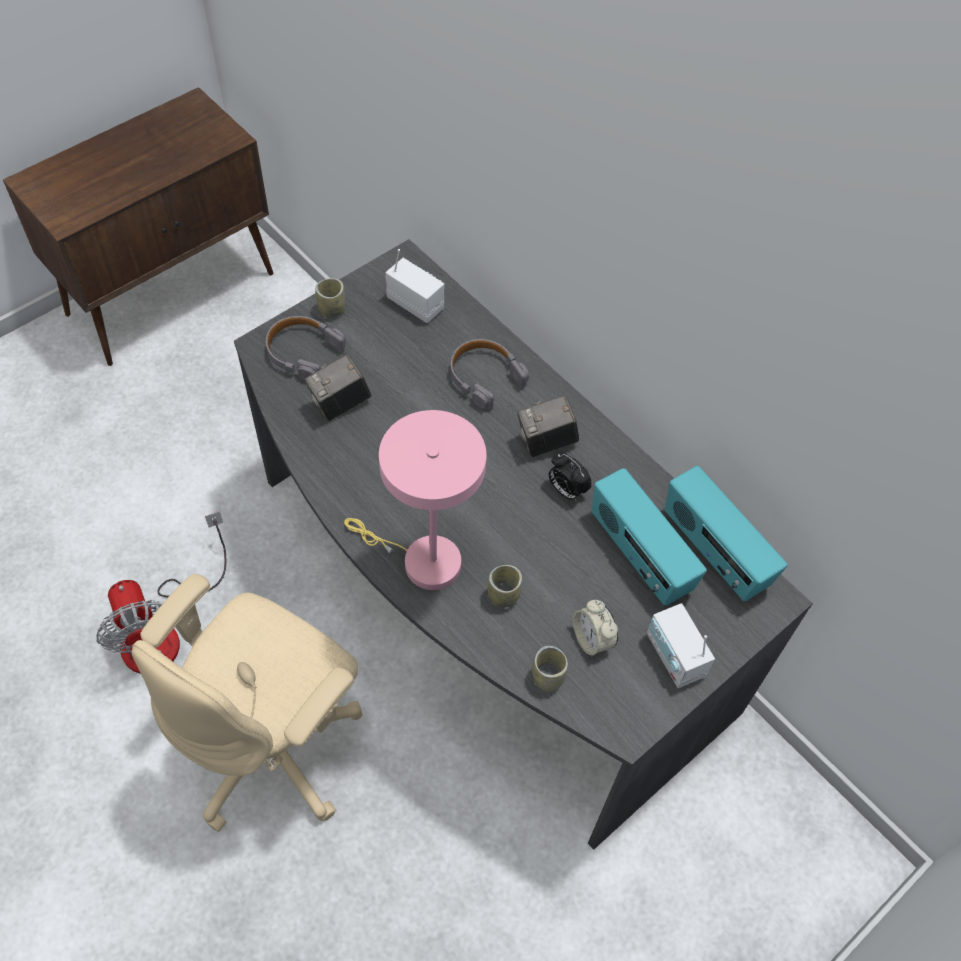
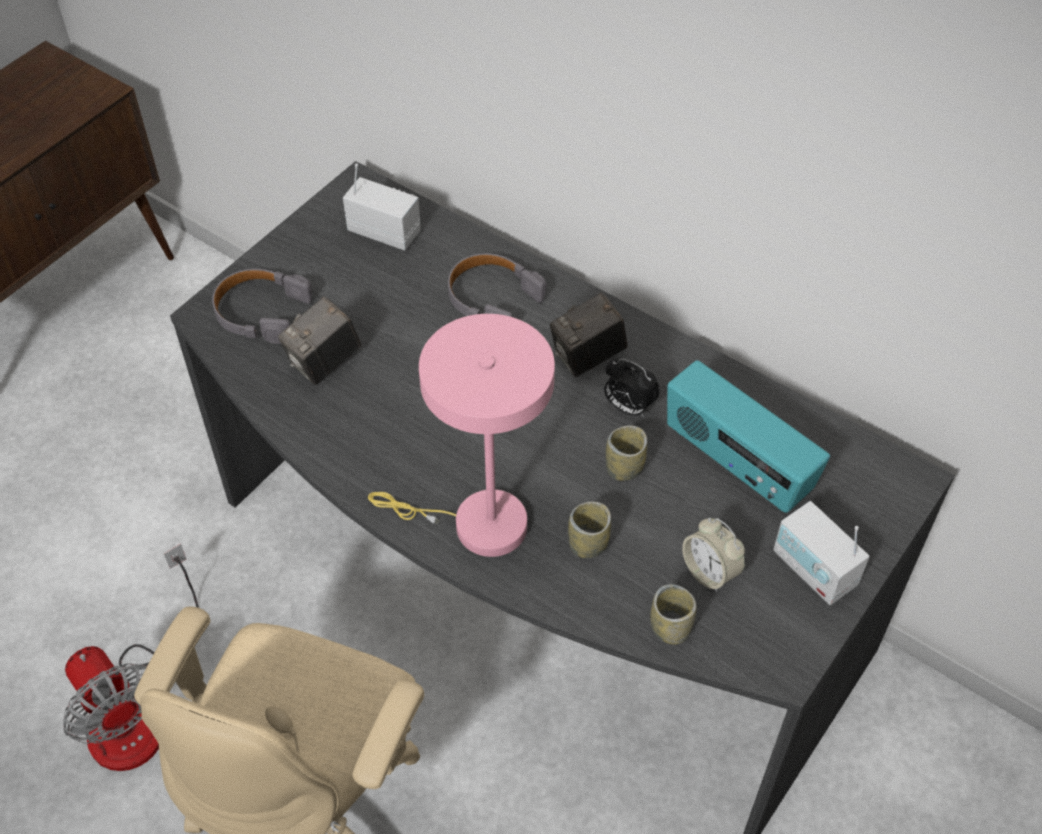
camera: 10 degrees left, 5 degrees down
(332, 310) = (283, 257): cup -> cup (624, 468)
(713, 552) = (822, 441): radio -> none

